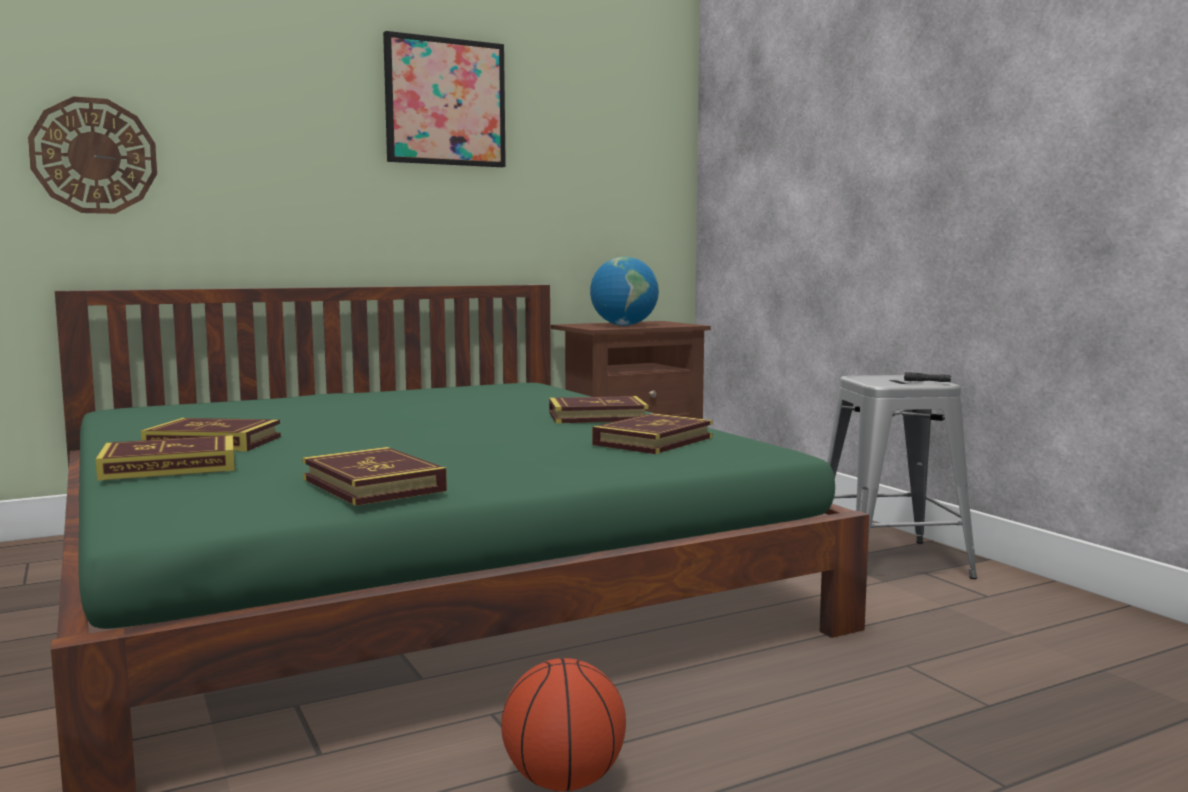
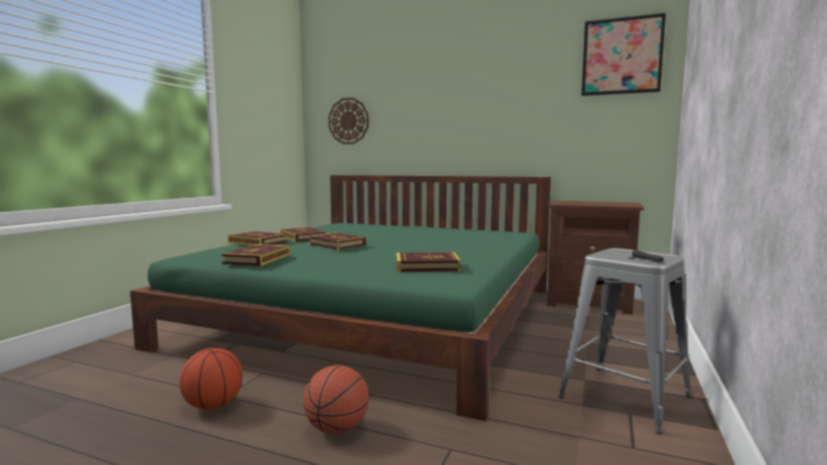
camera: 50 degrees right, 0 degrees up
(445, 102) = (496, 77): picture -> picture (621, 56)
(597, 416) = (464, 252): book -> book (336, 244)
(623, 325) = (586, 203): globe -> none
(779, 709) = (336, 429): none -> basketball

